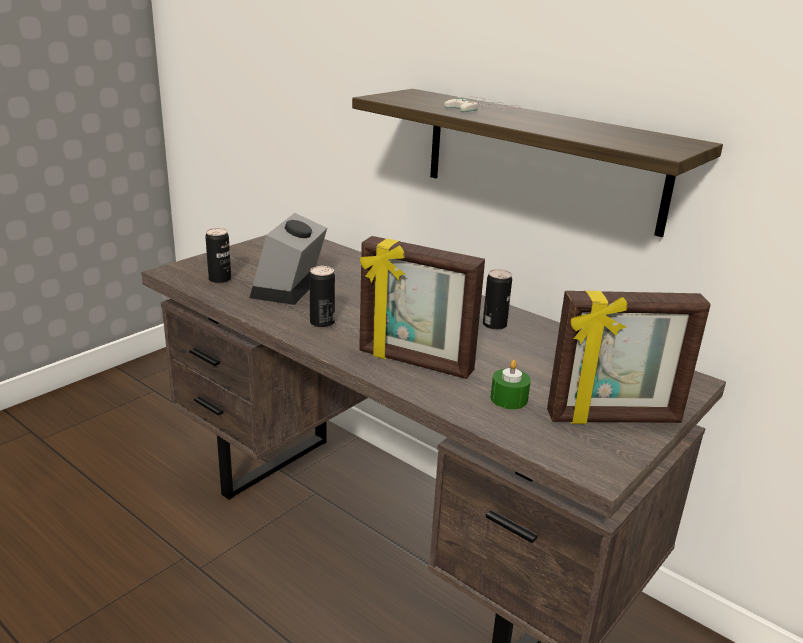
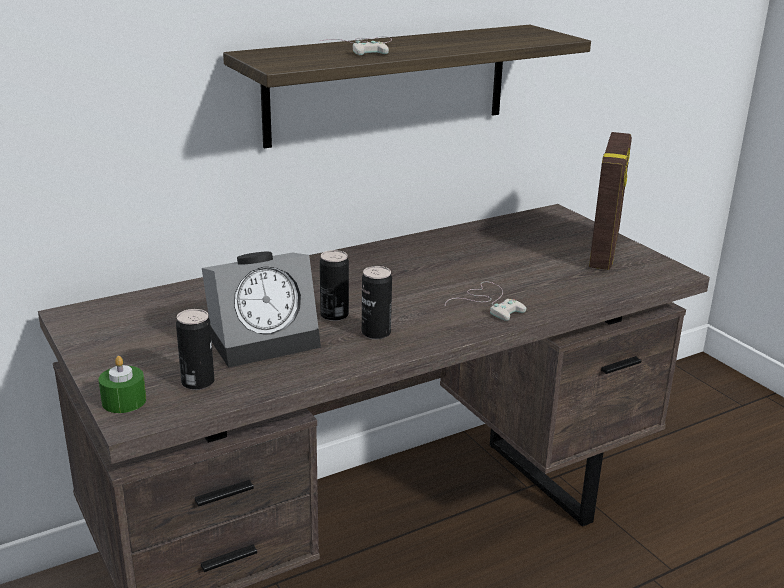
camera: 70 degrees left, 0 degrees up
(289, 289) = (266, 339): alarm clock -> alarm clock turned 60 degrees counterclockwise
(414, 362) = (489, 302): picture frame -> white game controller
(494, 325) = (426, 254): can -> can (334, 315)
(509, 399) = (567, 278): green candle -> green candle (124, 401)

